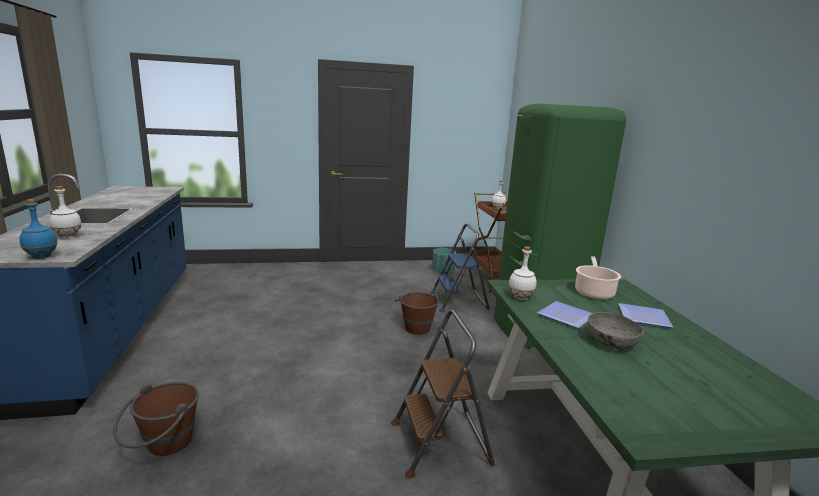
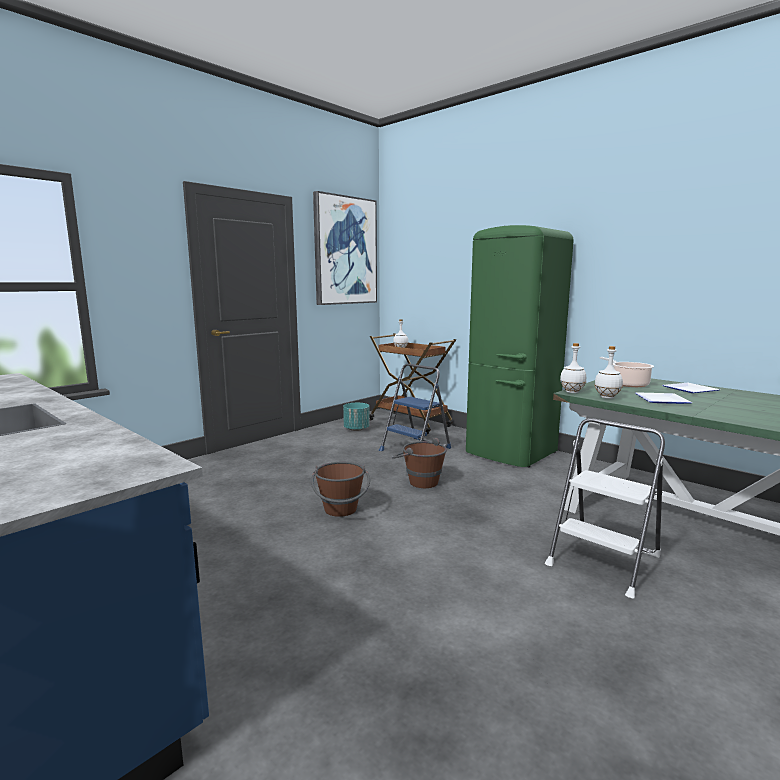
camera: 35 degrees left, 5 degrees down
(42, 257) = (124, 477): blue bottle -> none
(68, 237) = (61, 449): white bottle -> white bottle (571, 392)
(162, 447) = (390, 716): brown bucket -> brown bucket (341, 512)
(444, 443) = (606, 558): brown step ladder -> white step ladder
(467, 112) = (345, 251): none -> picture
(611, 342) = (722, 406): grey bowl -> none

